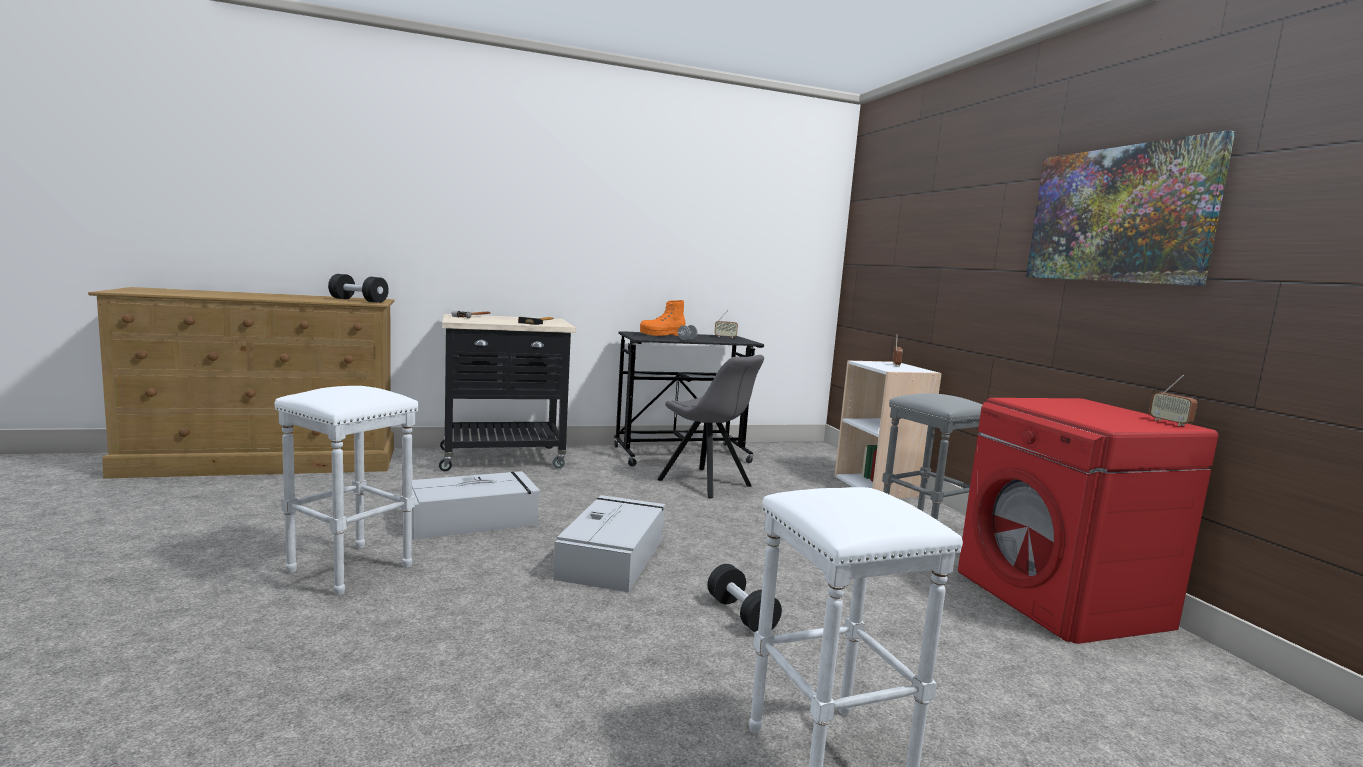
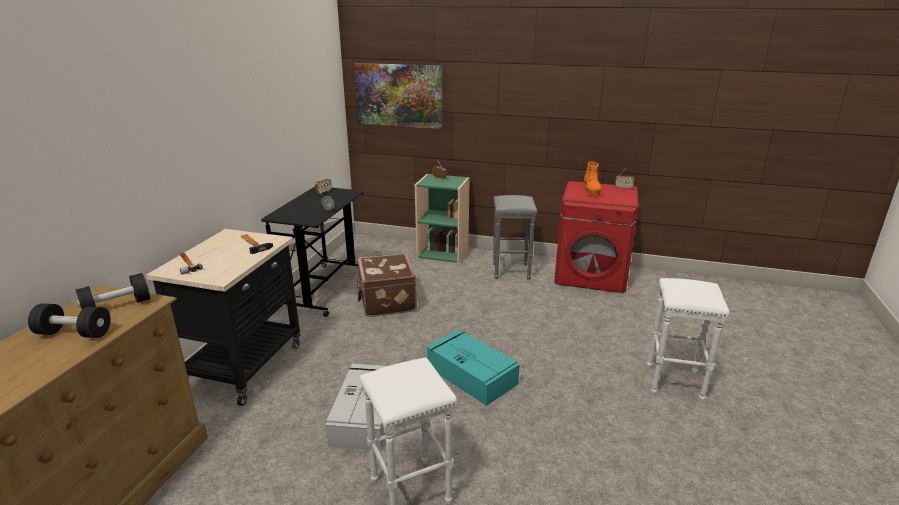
camera: 55 degrees left, 15 degrees up
(612, 557) = (470, 374): grey storage box -> turquoise storage box
(662, 335) = (297, 210): orange boot -> orange boot (591, 191)
(705, 483) = (386, 301): grey chair -> brown suitcase
(741, 614) = (561, 358): black dumbbell -> black dumbbell (74, 333)
(879, 486) = (443, 252): white bookcase -> green bookcase
(1118, 215) = (578, 89): picture -> picture (398, 95)

